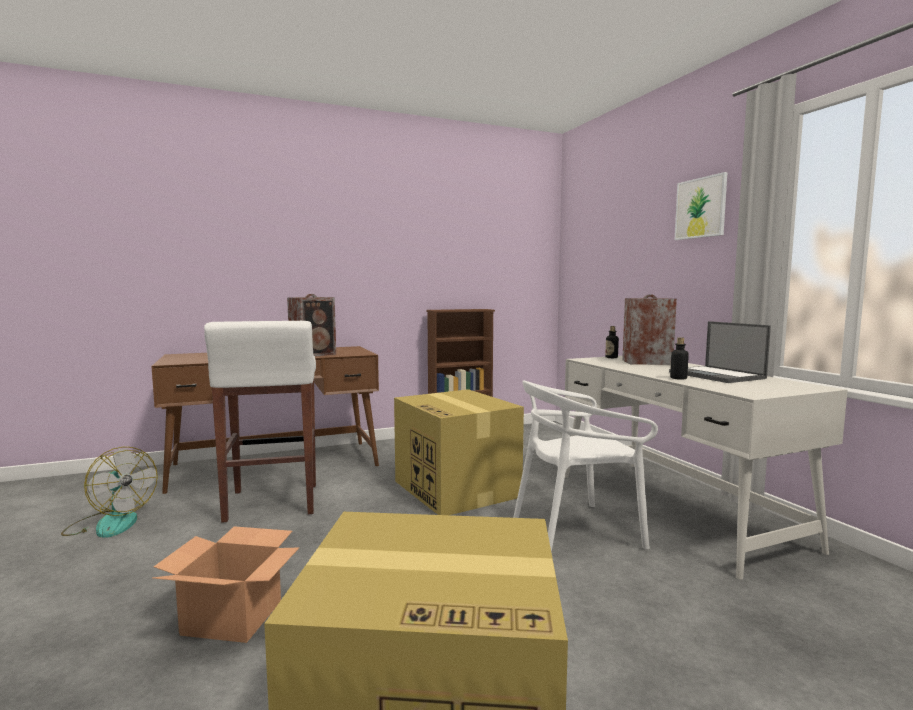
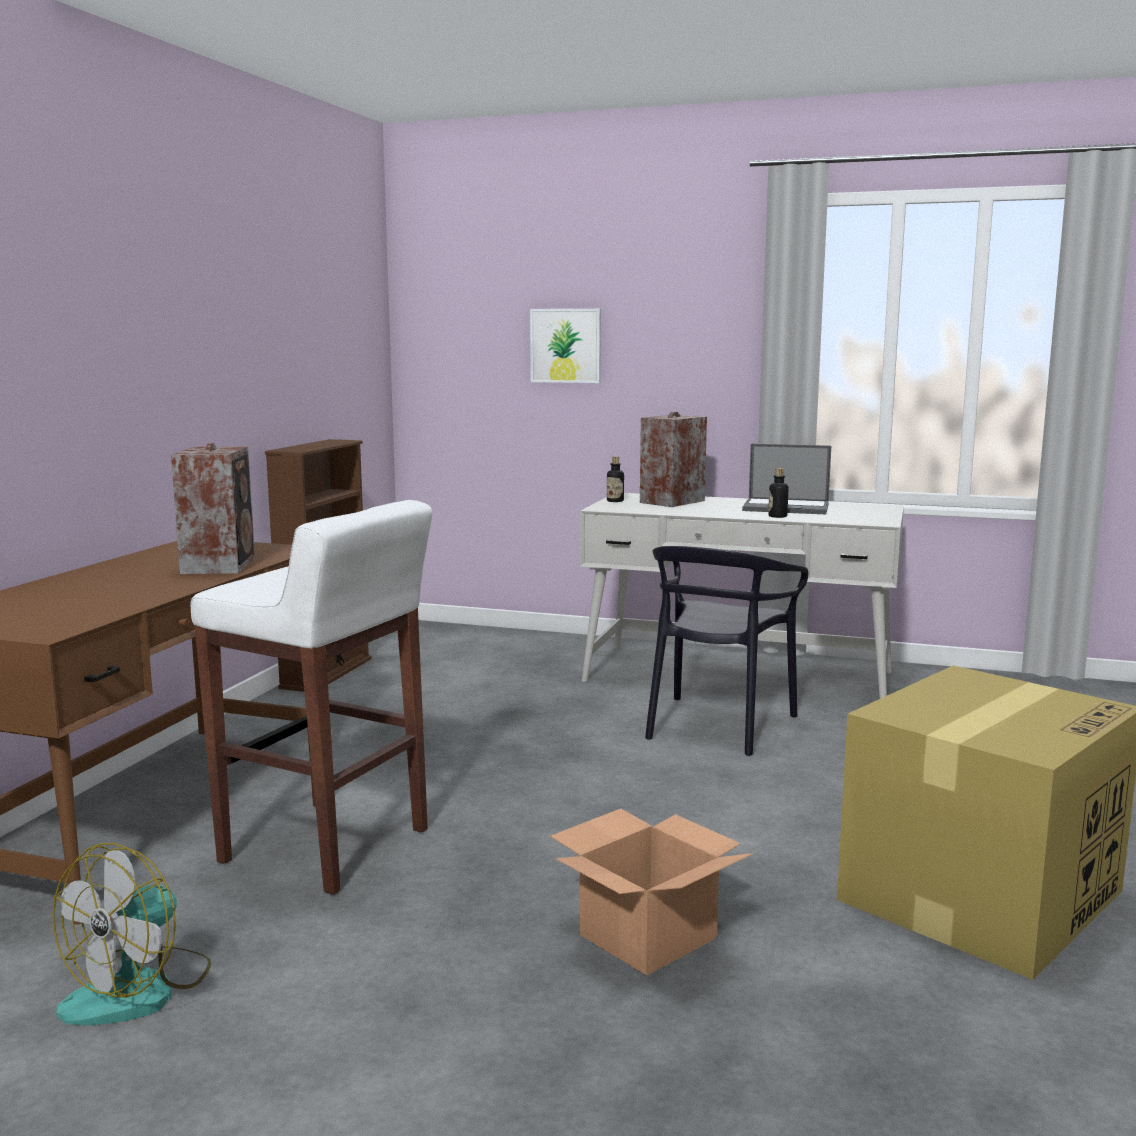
camera: 50 degrees left, 5 degrees up
(110, 523) = (139, 989): fan -> fan turned 135 degrees clockwise
(457, 489) = (512, 735): cardboard box -> none
(576, 531) = (717, 725): white chair -> black chair
(700, 208) = (689, 294): picture -> picture (566, 345)

